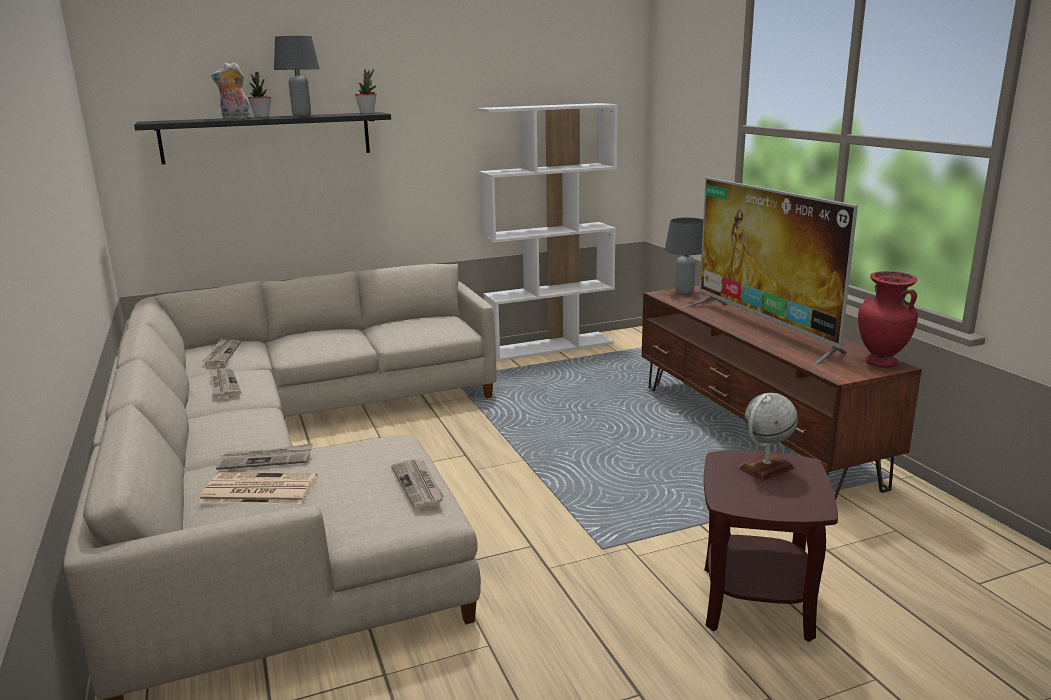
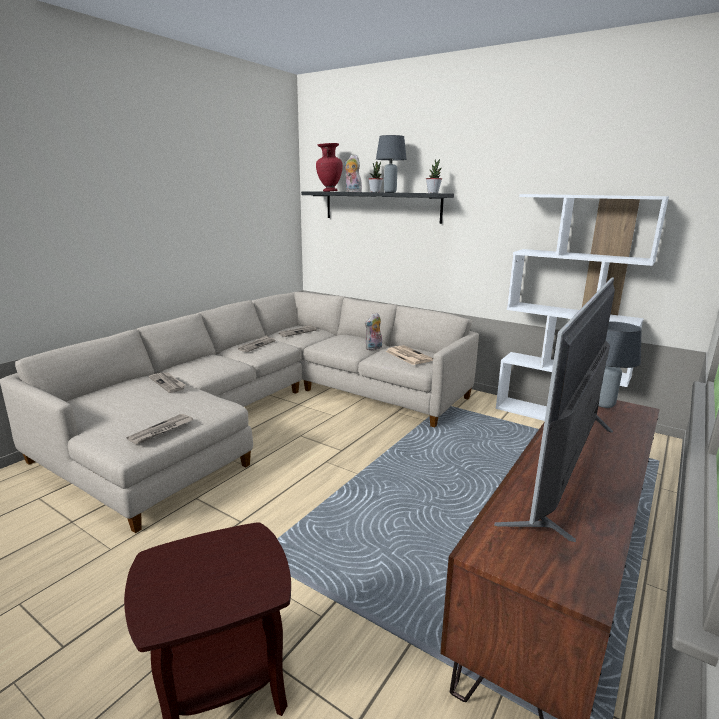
camera: 55 degrees right, 0 degrees up
(257, 490) = (127, 393): newspaper -> newspaper (408, 355)
(363, 335) = (374, 348): none -> plush toy
(766, 468) = (241, 566): globe -> none
(880, 363) = (575, 578): red vase -> red vase (329, 191)

